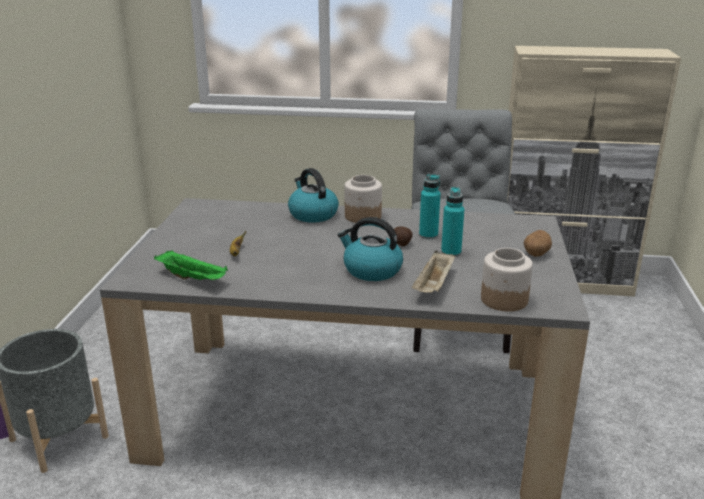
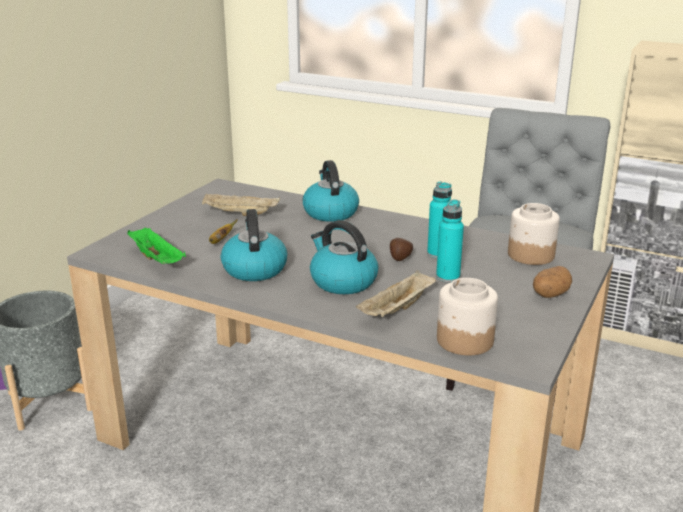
camera: 20 degrees right, 0 degrees up
(233, 227) = (239, 214): none -> beige tray
(288, 272) = (254, 269): none -> kettle
(362, 216) = (382, 222): jar -> jar (530, 255)

